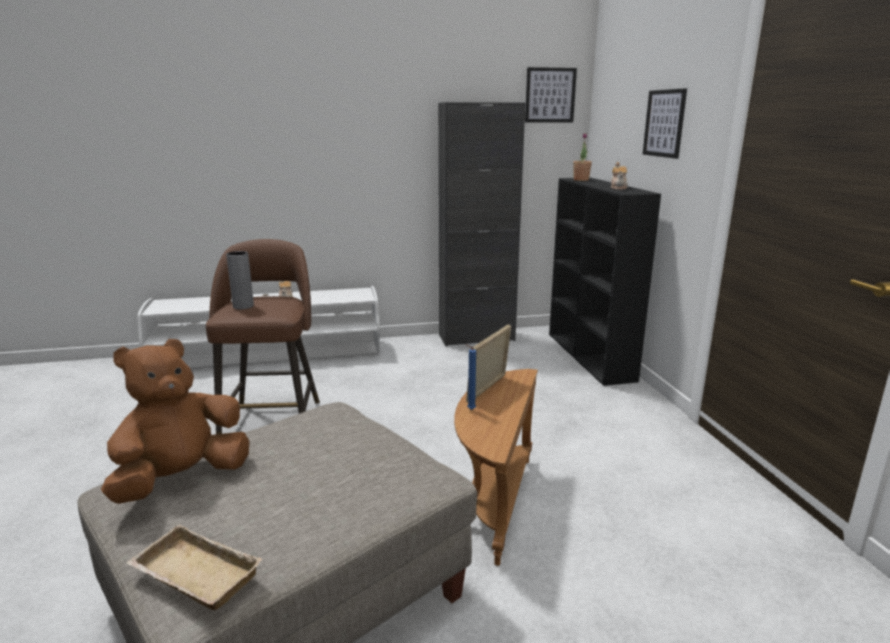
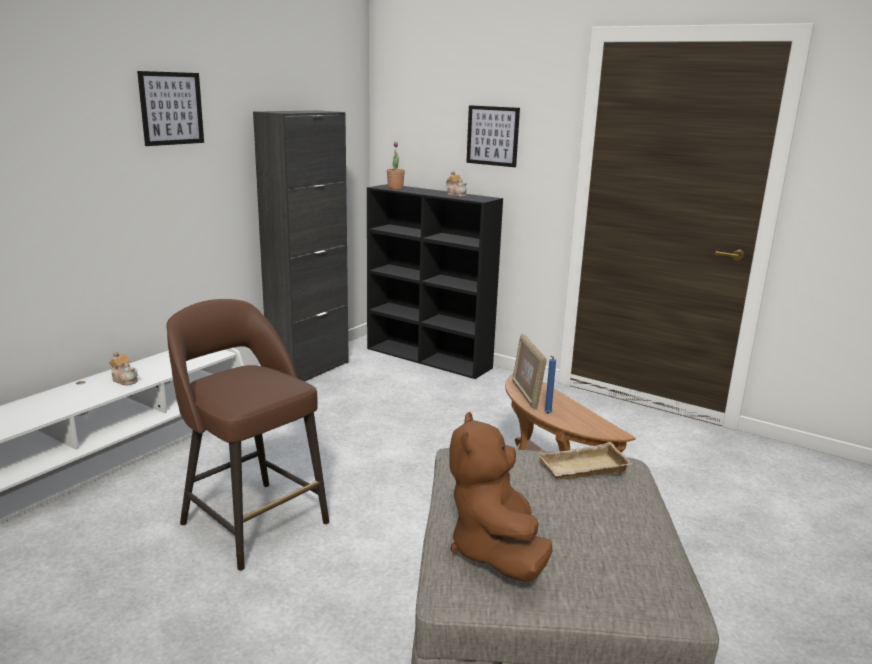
camera: 45 degrees left, 0 degrees up
(192, 576) = (648, 590): beige tray -> beige tray (583, 469)
(243, 306) = (233, 389): grey vase -> none
(550, 95) = (341, 101): picture -> picture (171, 108)

